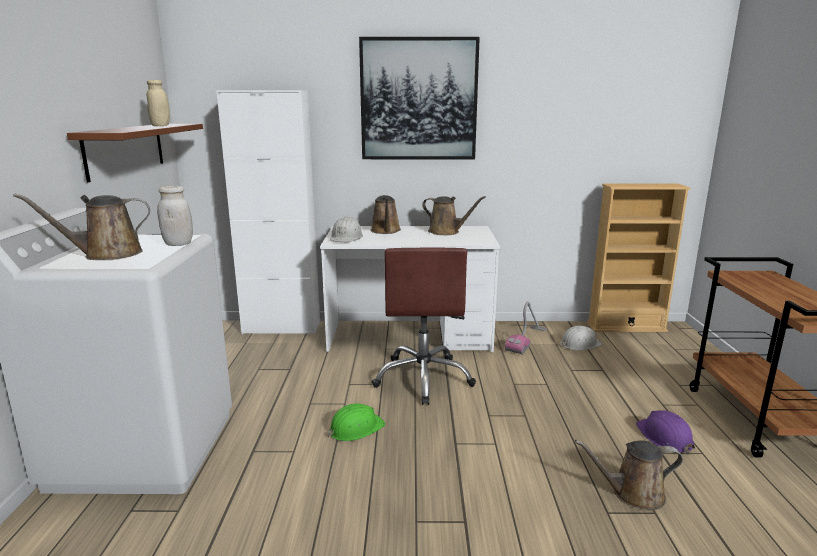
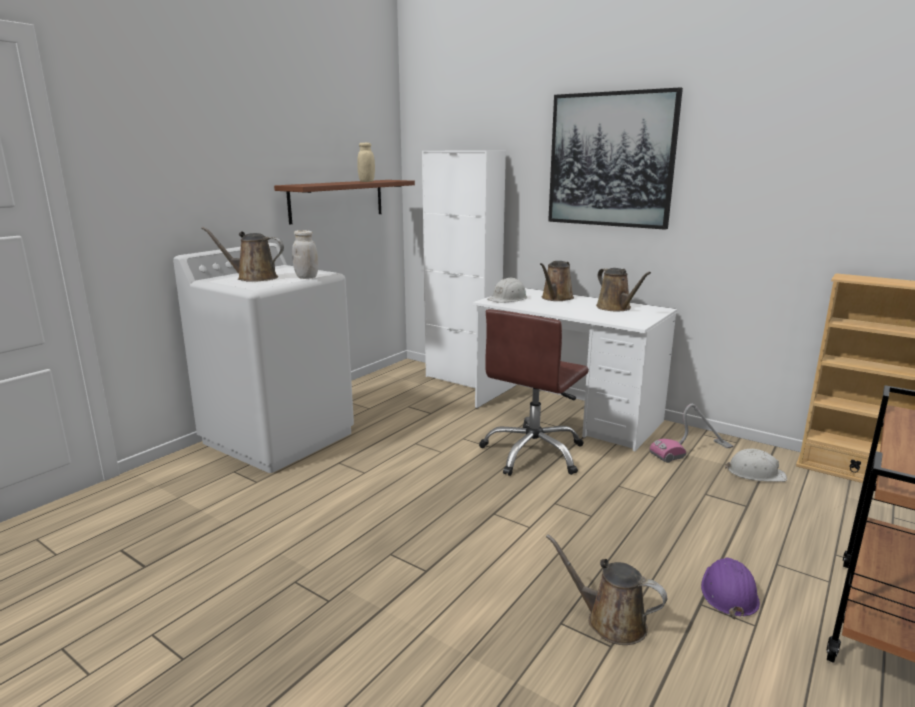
camera: 35 degrees right, 0 degrees up
(355, 428) = (427, 473): green hard hat -> none

